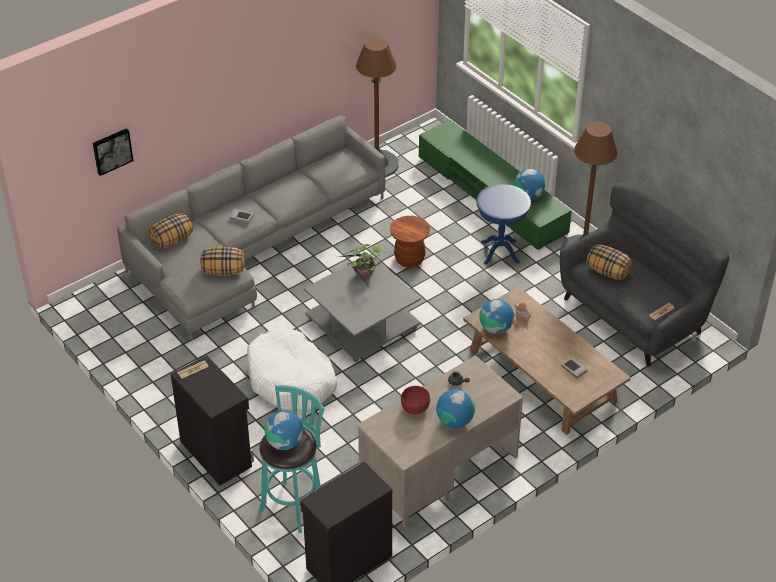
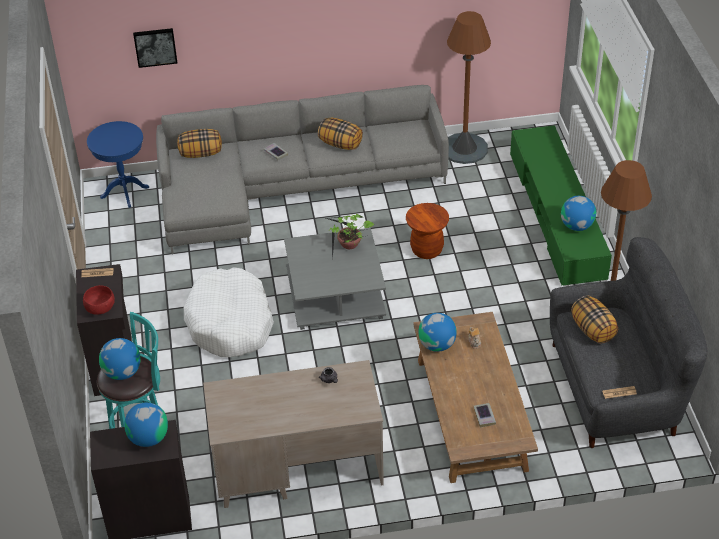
camera: 30 degrees right, 0 degrees up
(224, 270) = (223, 197): pillow -> pillow (340, 144)
(415, 408) = (269, 388): red bowl -> red bowl (100, 308)
(455, 421) = (296, 417): globe -> globe (148, 438)
(500, 252) = (522, 274): blue side table -> blue side table (125, 192)

